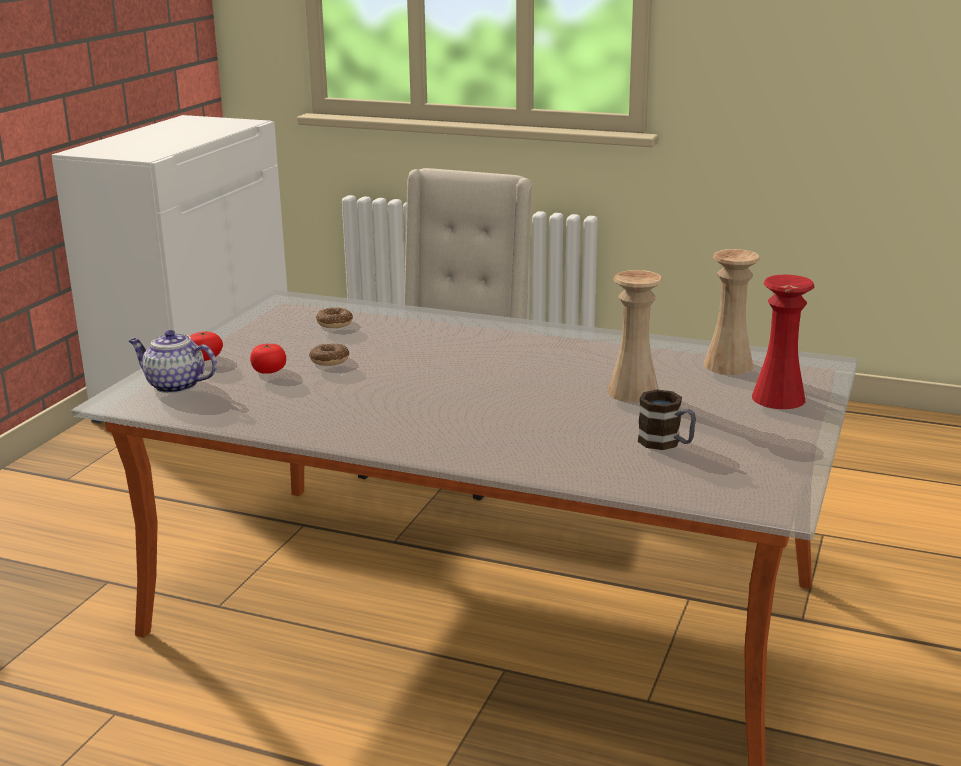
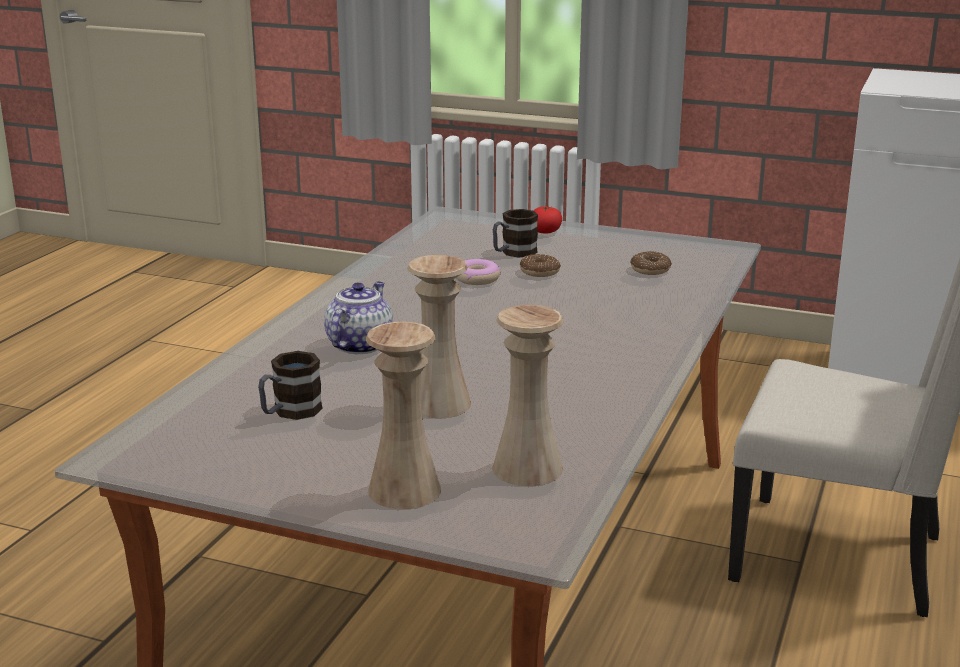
camera: 90 degrees right, 0 degrees up
(174, 385) = (478, 227): teapot -> teapot (359, 345)
(269, 370) = (513, 253): tomato -> mug
(342, 384) = (477, 279): none -> donut
(778, 398) = (404, 490): red vase -> beige vase

